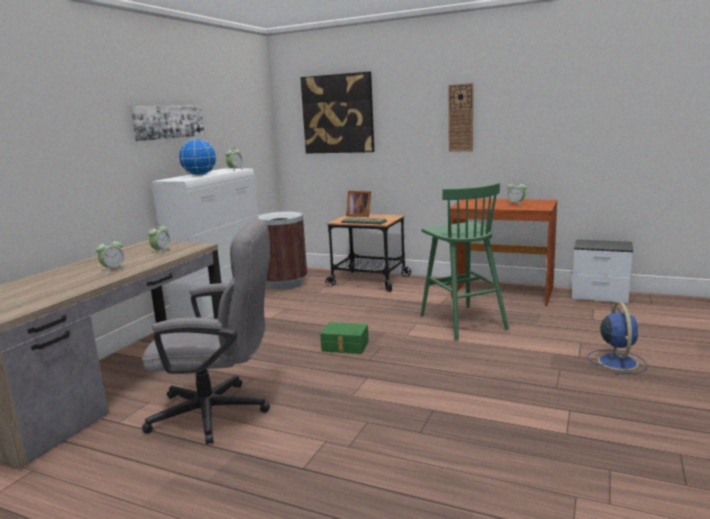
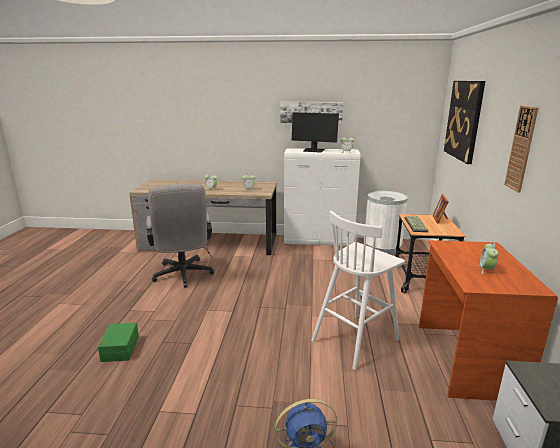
camera: 70 degrees right, 5 degrees up
(199, 175) = (314, 151): globe -> monitor
(284, 283) = (382, 248): brown trash can -> white trash can
(345, 347) = (277, 294): green storage box -> green storage box (119, 349)
(461, 322) = (356, 339): green stool -> white stool

